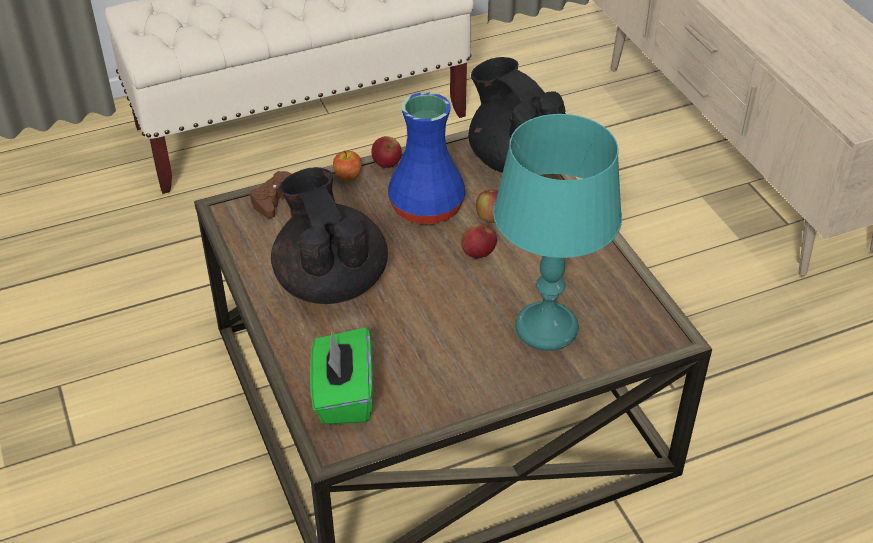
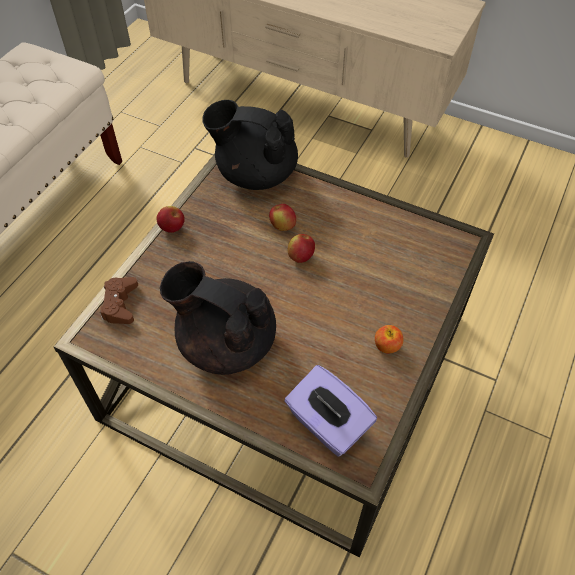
camera: 40 degrees left, 10 degrees up
(343, 396) = (327, 424): green tissue box -> purple tissue box
(348, 176) = (153, 253): apple -> apple (387, 346)
(425, 206) = (231, 244): blue vase -> none
(547, 328) = (396, 282): turquoise table lamp -> none

